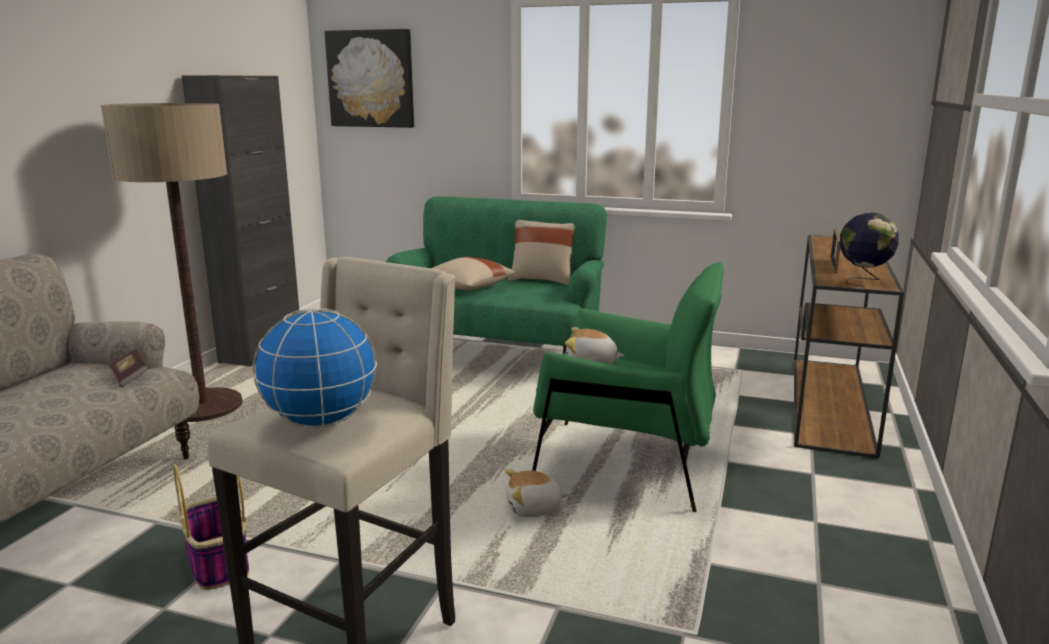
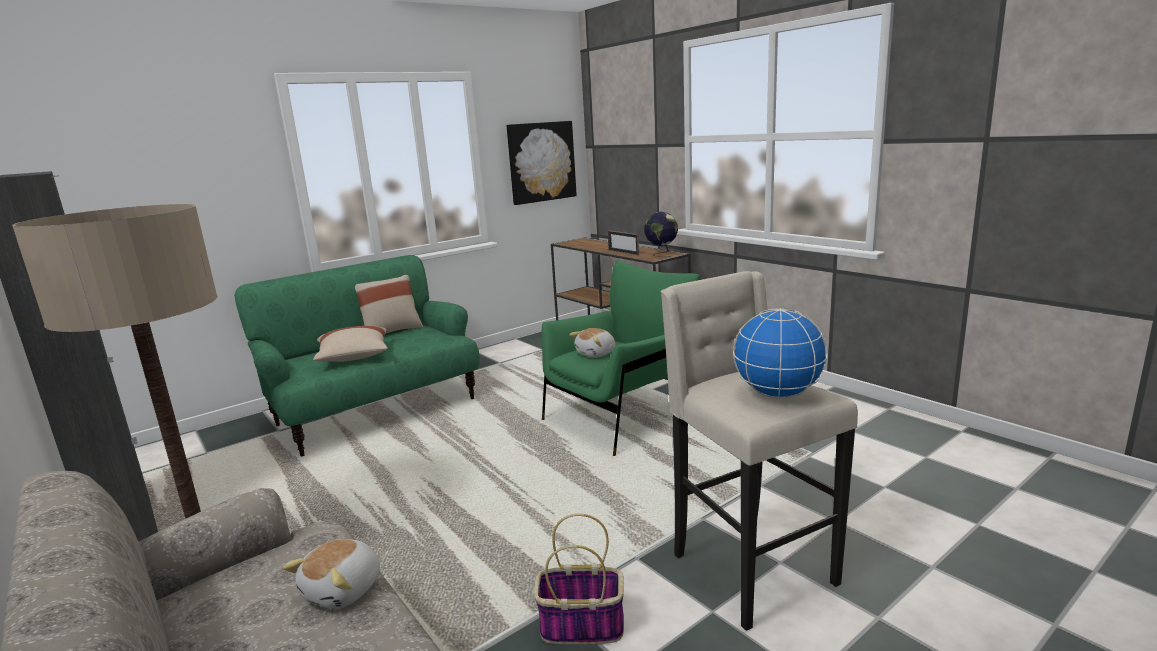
camera: 55 degrees left, 0 degrees up
(130, 377) = (309, 551): book -> none
(371, 79) = (99, 168): picture -> picture (541, 162)
(534, 509) = (642, 462): plush toy -> plush toy (344, 590)

